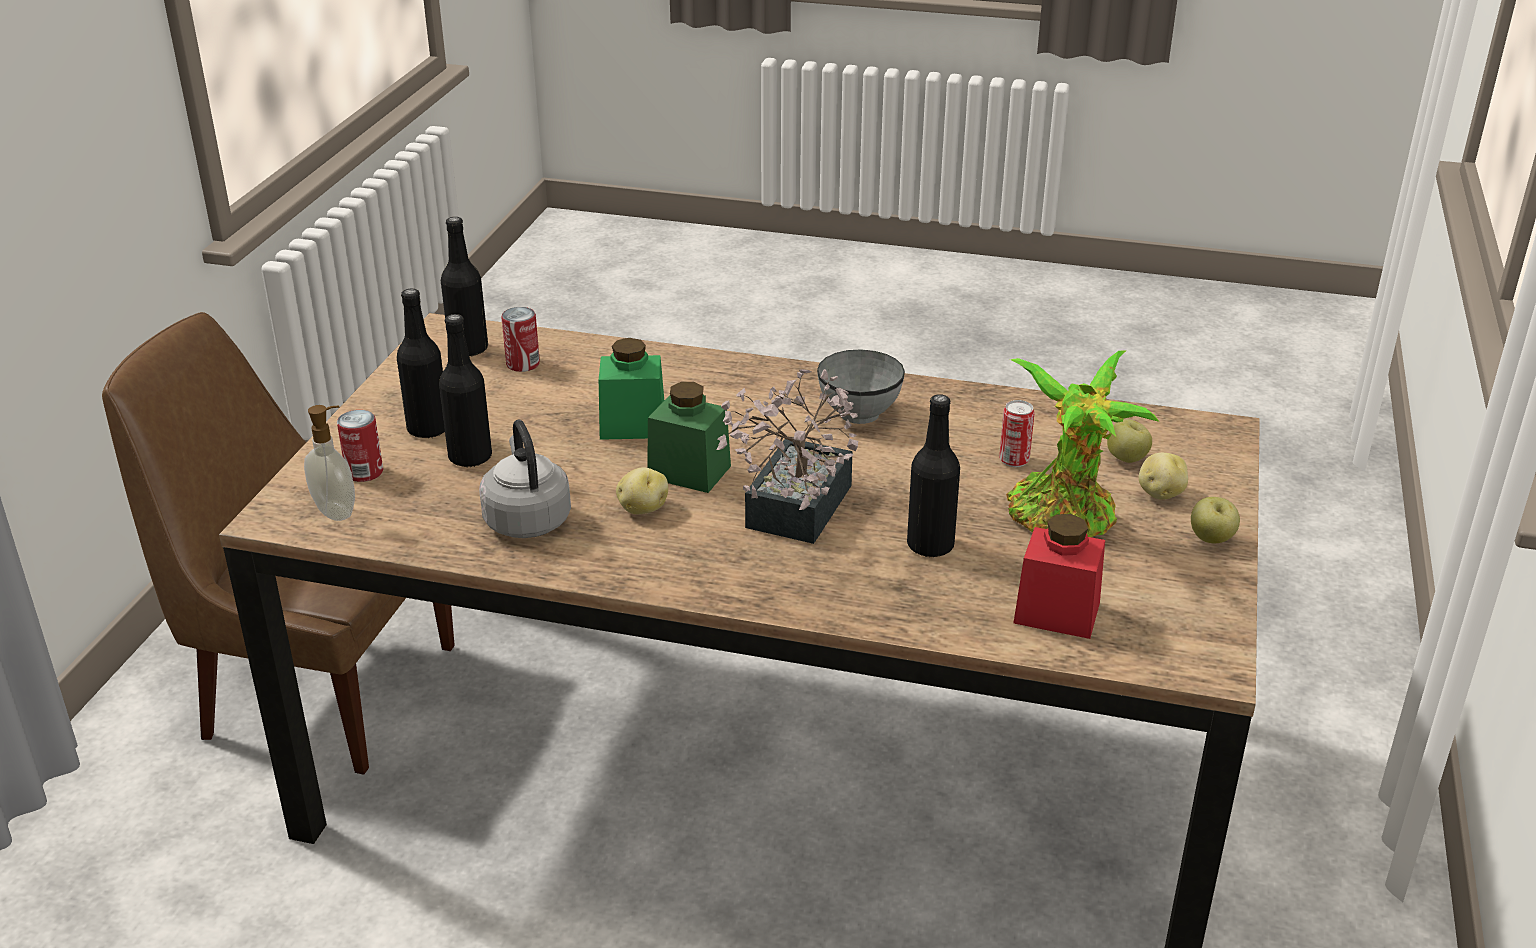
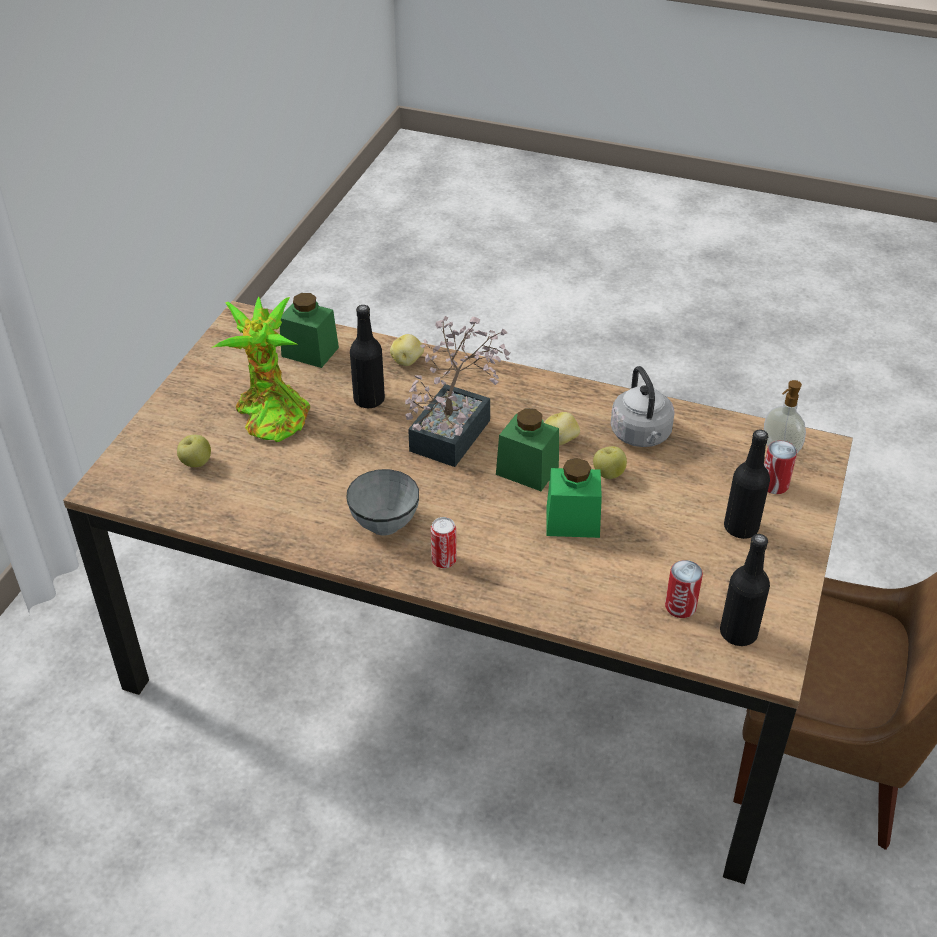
camera: 175 degrees left, 10 degrees up
(470, 457) = (697, 495): black bottle -> none
(1014, 460) = (281, 467): can -> can (444, 560)
(1056, 613) = (310, 352): red jar -> green jar
(1160, 493) = (192, 431): potato -> potato (407, 361)
(1211, 539) = (183, 394): apple -> apple (608, 474)

